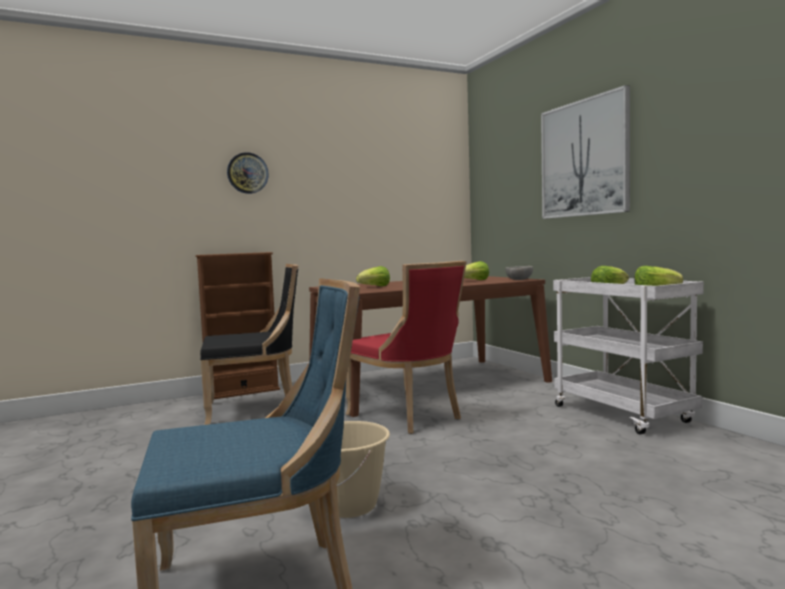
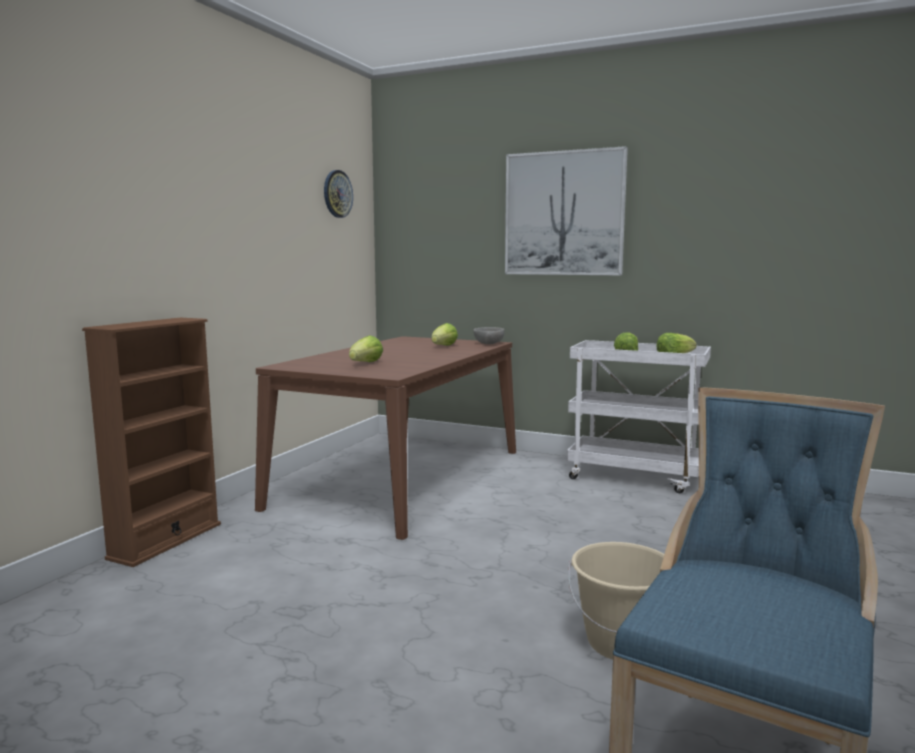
camera: 40 degrees left, 5 degrees up
(247, 173) = (148, 188): wall clock -> wall clock (337, 194)
(255, 408) = (246, 561): black chair -> none
(409, 417) = (464, 523): red chair -> none

